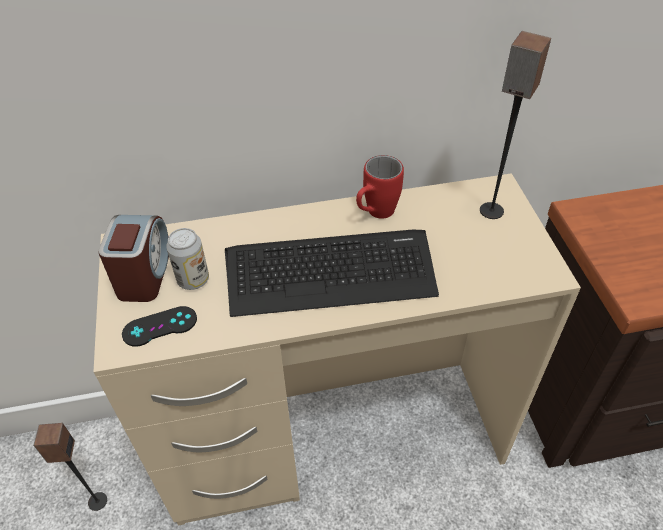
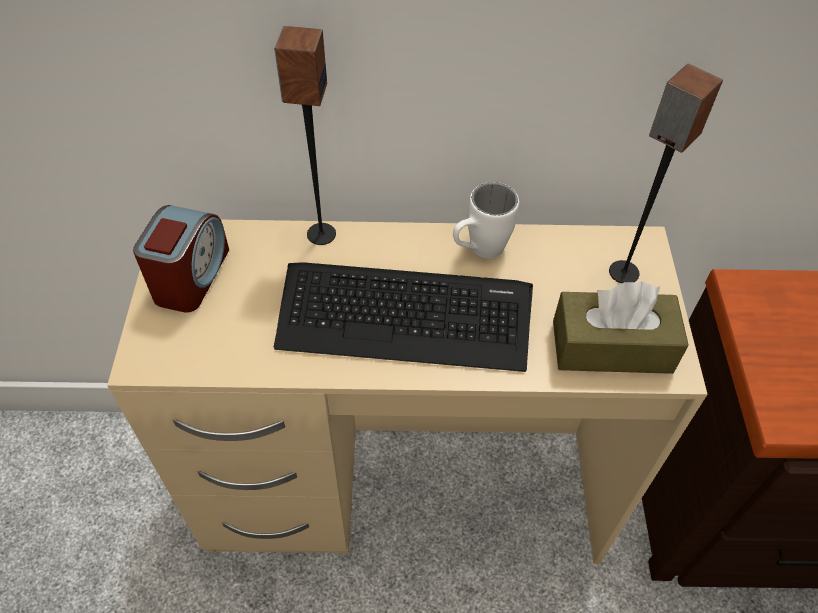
camera: 10 degrees right, 5 degrees up
(97, 501) = (126, 505): speaker -> speaker (320, 234)
(160, 326) = (192, 345): black game controller -> none
(193, 280) = (244, 295): can -> none
(375, 214) = (478, 251): red mug -> white mug
(498, 266) = (611, 346): none -> brown tissue box

